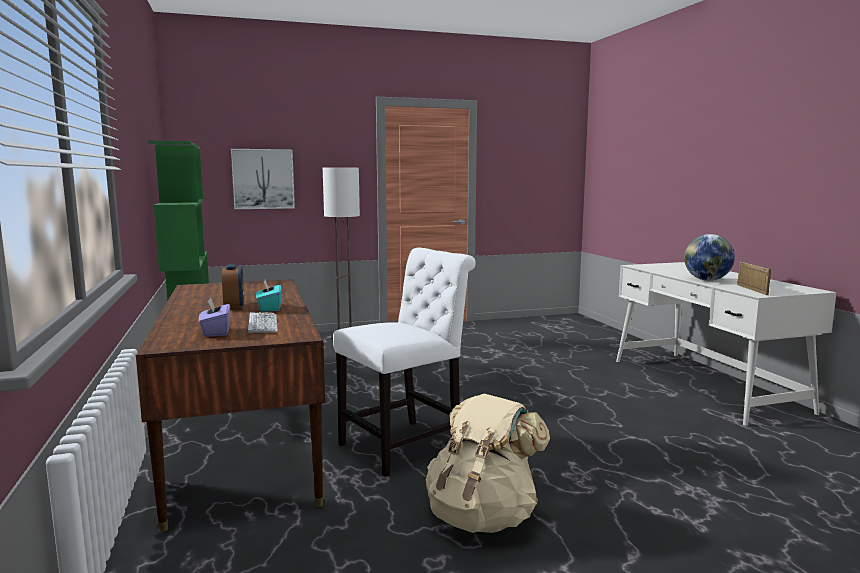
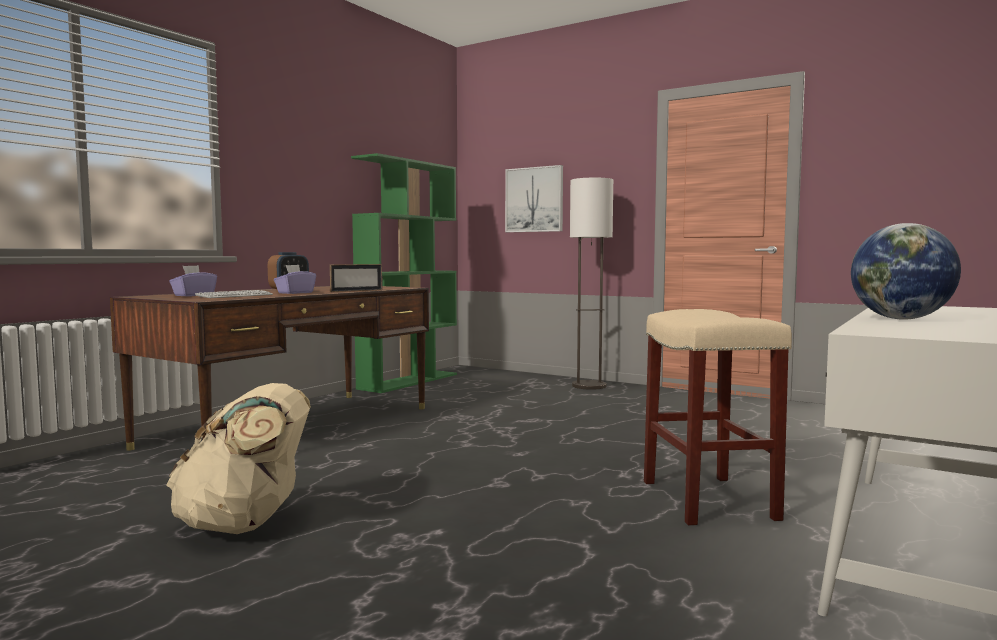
camera: 50 degrees right, 5 degrees down
(269, 308) = (295, 293): turquoise tissue box -> purple tissue box
(406, 445) = (367, 464): white chair -> none
(600, 393) = (706, 499): none -> beige stool
(752, 289) = (900, 329): picture frame -> picture frame (356, 291)

